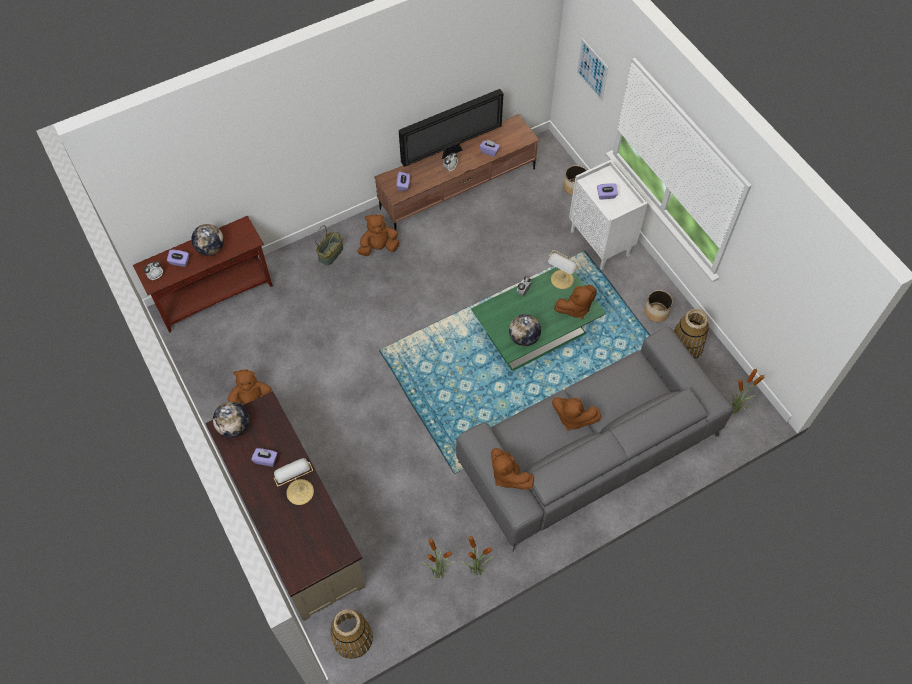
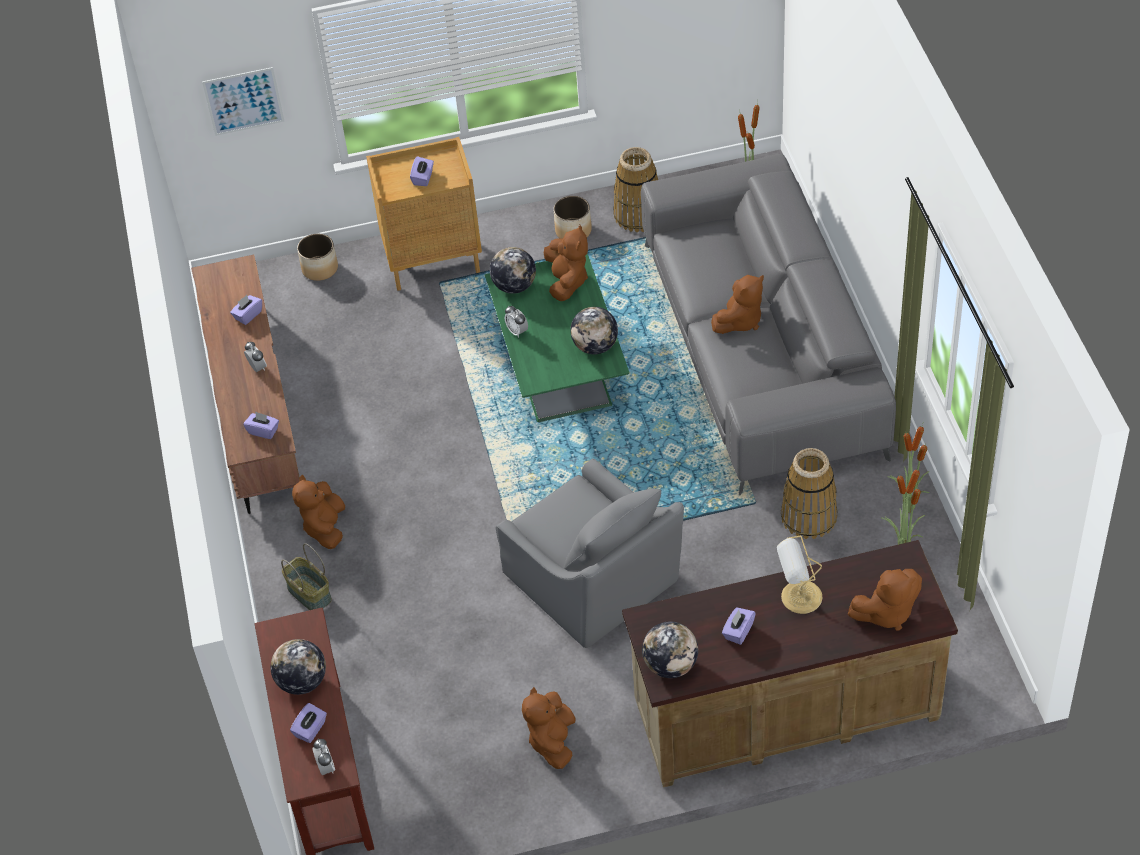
camera: 70 degrees left, 10 degrees down
(352, 638) = (976, 664): basket -> basket (809, 517)
(370, 395) = (594, 582): none -> grey armchair
(452, 151) = (226, 360): television -> none
(508, 475) = (818, 389): brown plush toy -> brown plush toy (886, 612)
(561, 280) = (514, 286): table lamp -> globe
(600, 243) = (434, 263): white cabinet -> brown cabinet

